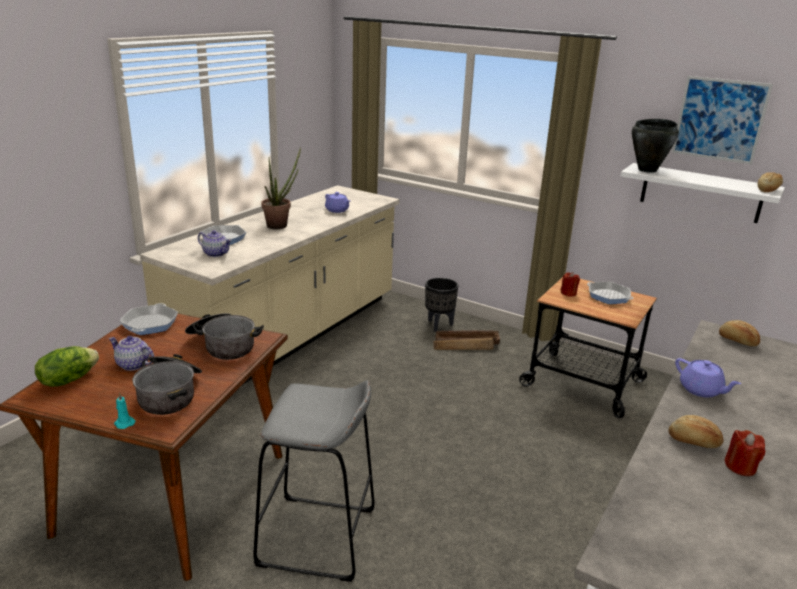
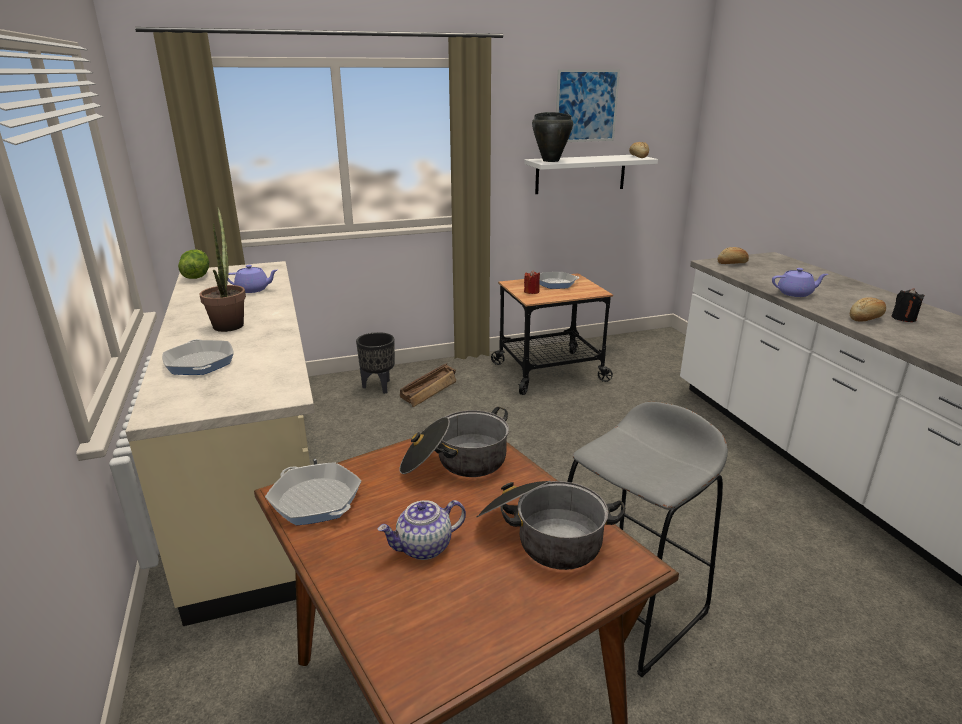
camera: 50 degrees left, 0 degrees up
(68, 380) = (399, 626): lettuce -> lettuce (196, 276)
(124, 423) = (587, 598): turquoise candle -> none
(216, 254) = (240, 380): teapot -> none
(740, 466) = (903, 318): red candle -> black candle

